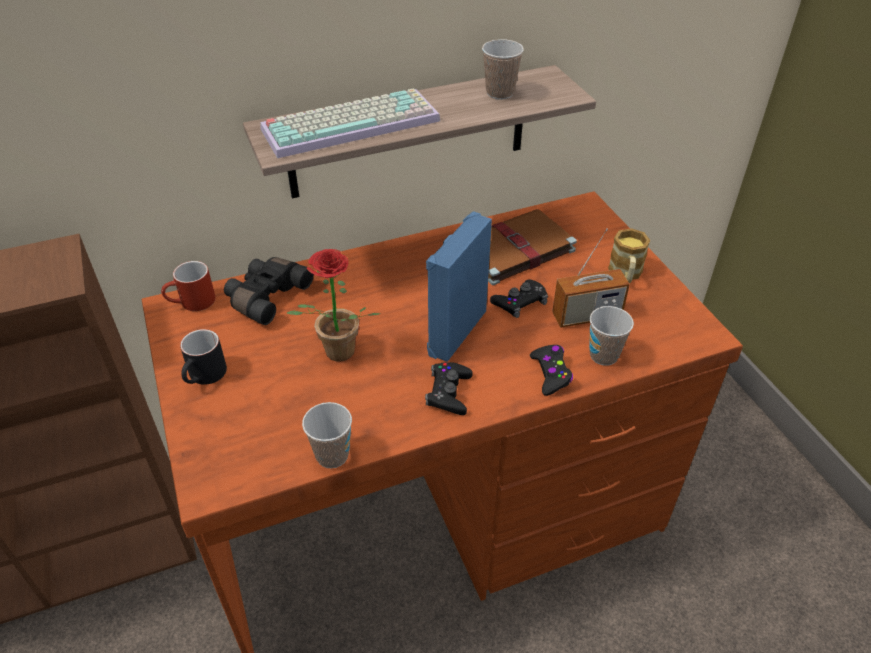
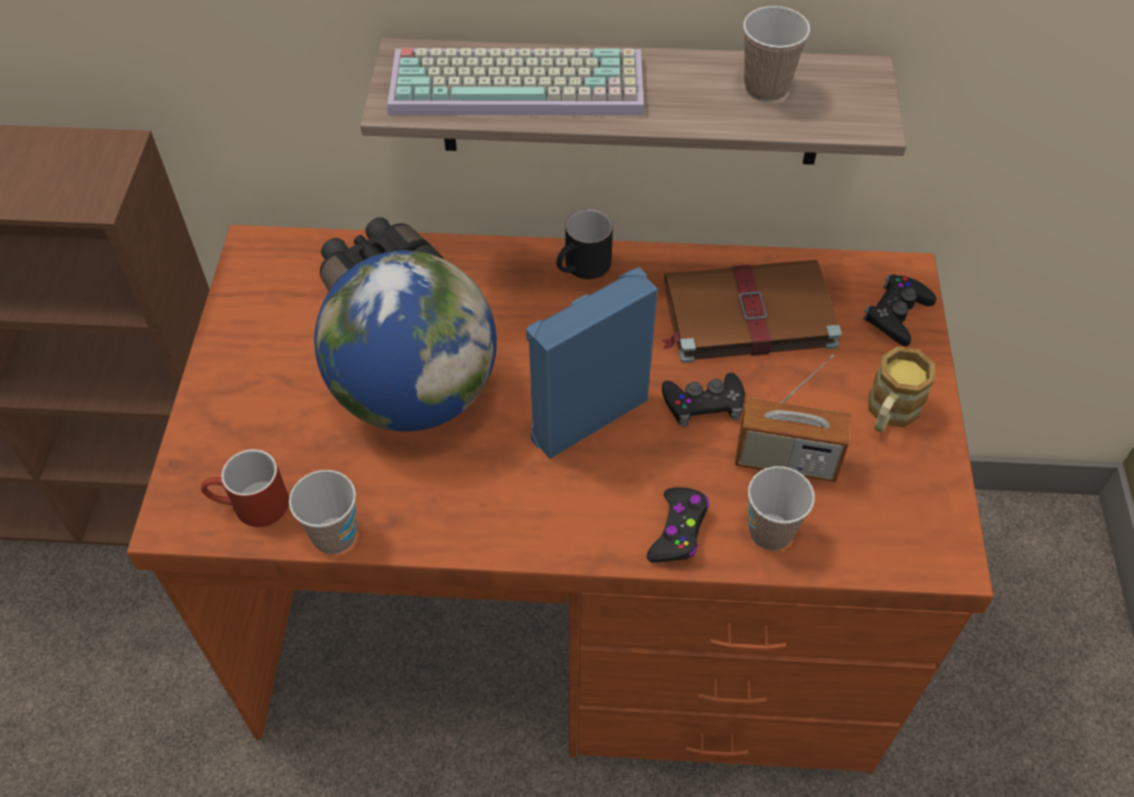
camera: 25 degrees right, 10 degrees up
(192, 303) = (283, 253): red mug -> red mug (250, 507)
(205, 377) = (246, 366): black mug -> black mug (582, 268)
(336, 355) = (415, 394): potted plant -> globe
(448, 392) = (525, 505): black game controller -> black game controller (897, 314)

